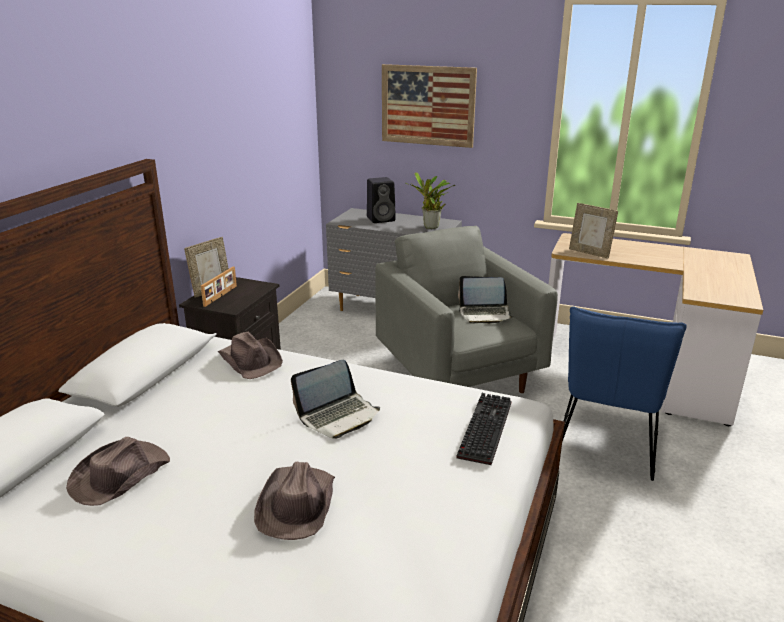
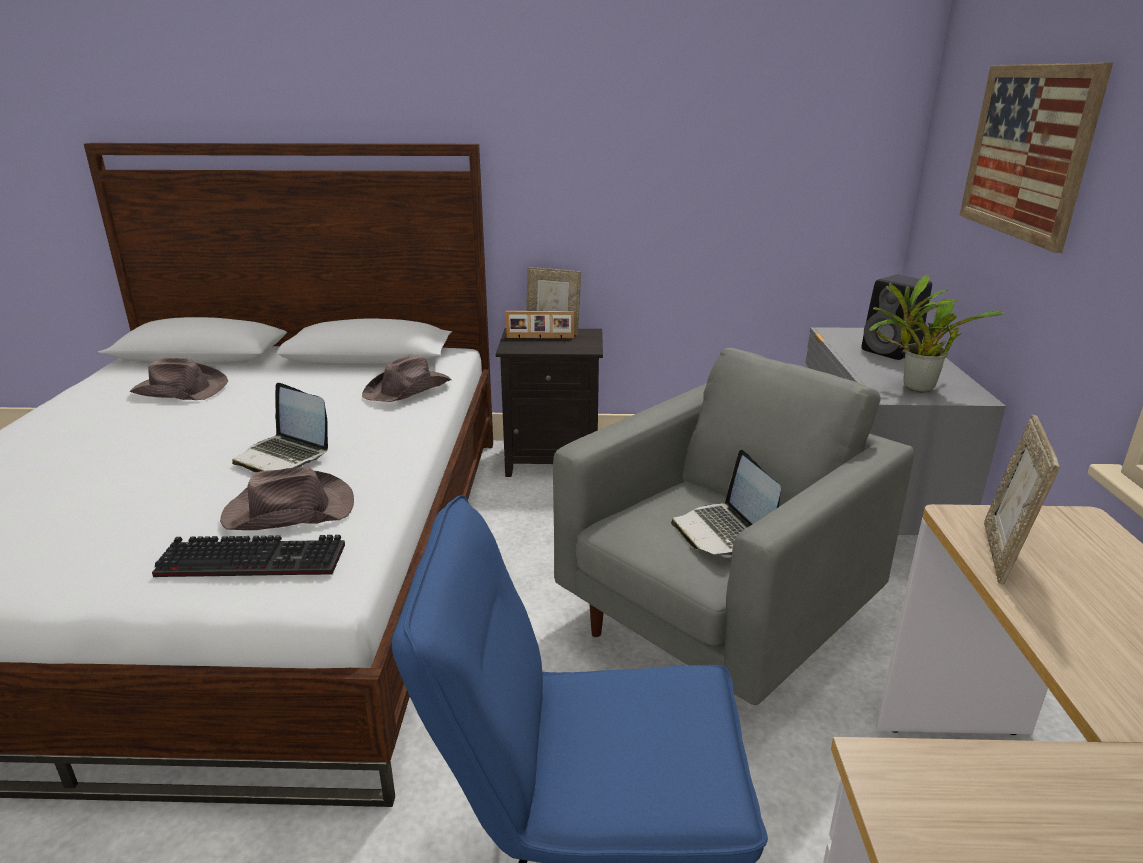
camera: 70 degrees right, 0 degrees up
(297, 504) = (99, 466): brown hat -> brown hat (288, 510)

